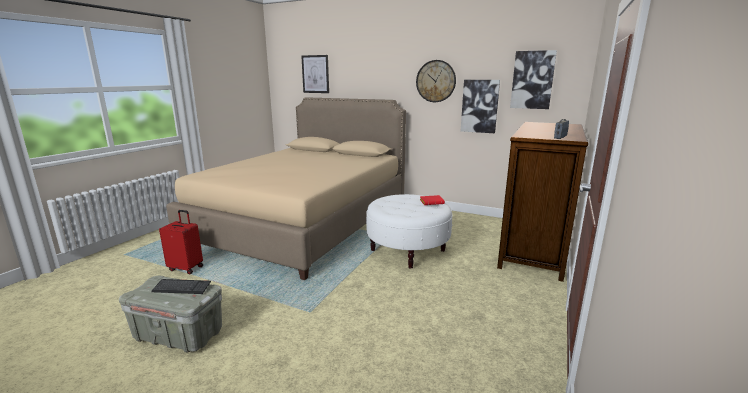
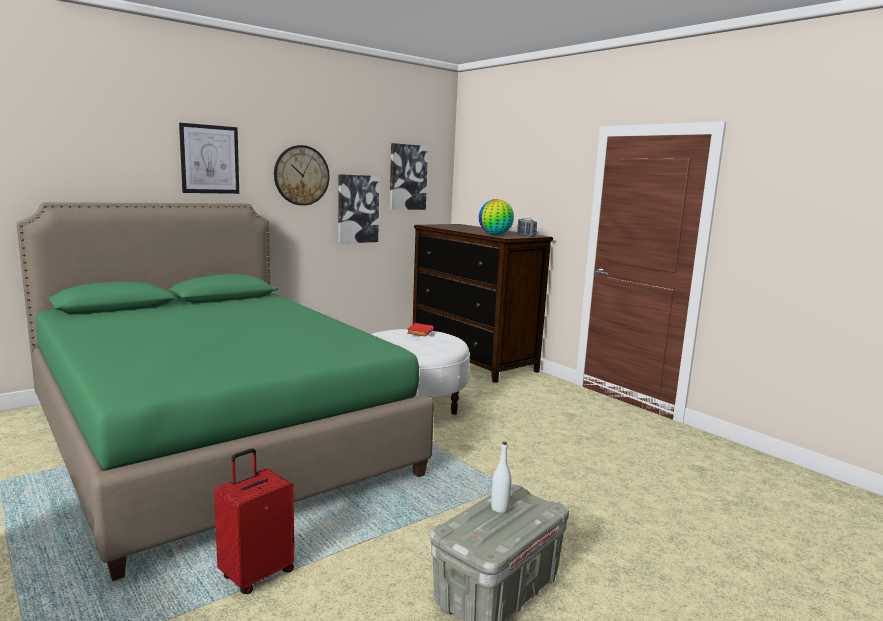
camera: 65 degrees left, 5 degrees down
(182, 288) = (500, 508): keyboard -> white bottle
(304, 222) = (215, 438): beige bed -> green bed
(315, 74) = (58, 153): picture -> picture (209, 159)
(529, 133) = (495, 234): none -> globe

